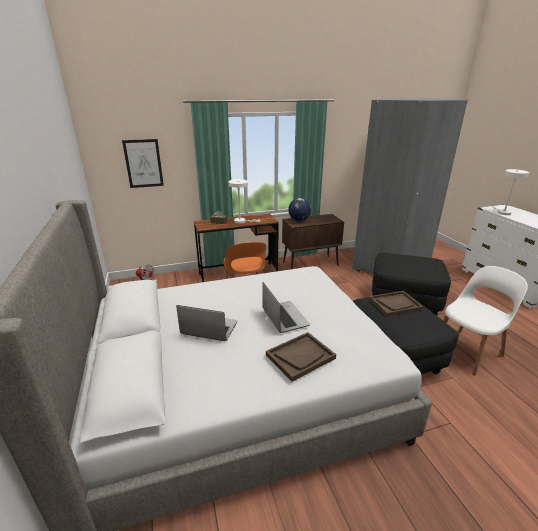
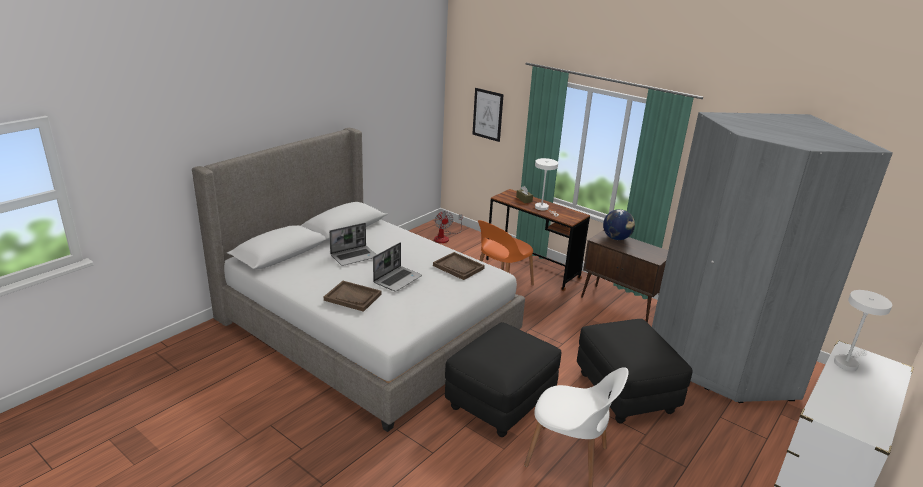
camera: 55 degrees right, 0 degrees up
(208, 329) = (354, 256): laptop -> laptop turned 75 degrees clockwise
(395, 304) = (511, 342): brown tray -> brown tray (458, 267)

